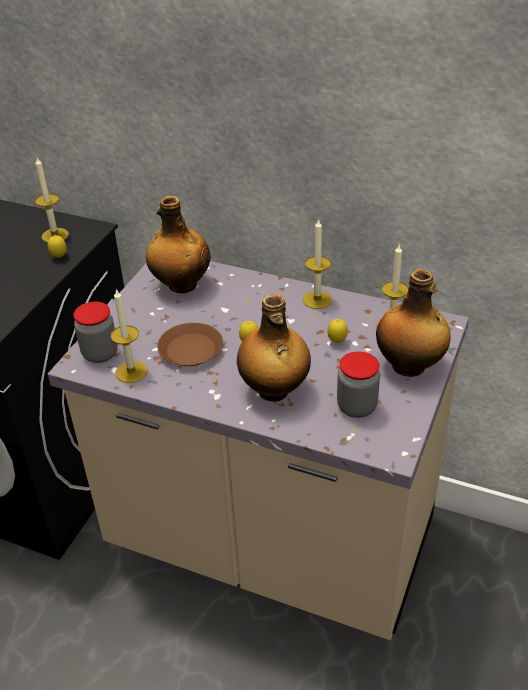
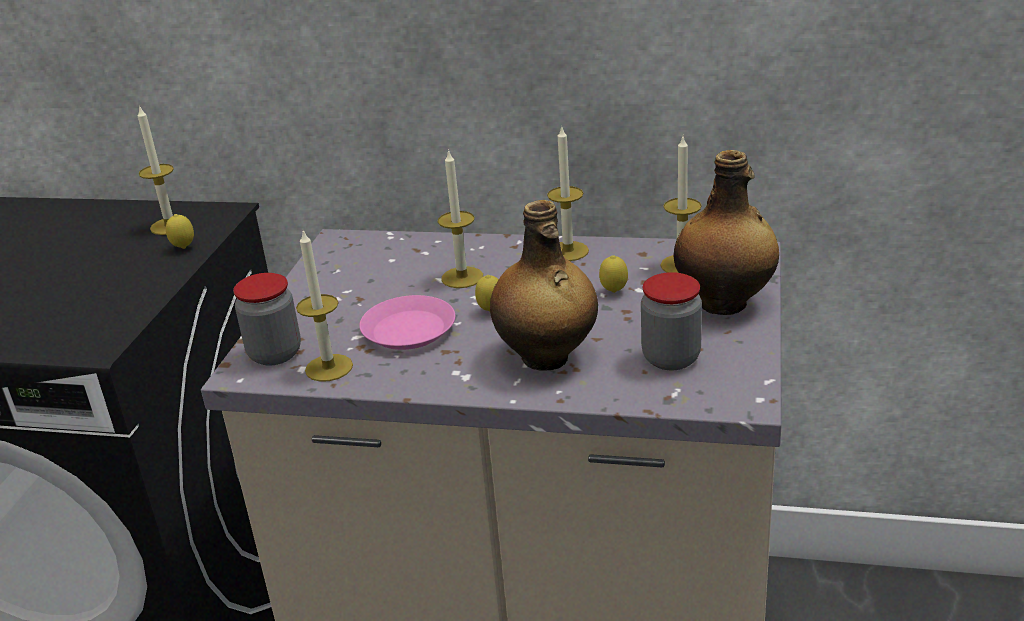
camera: 10 degrees left, 10 degrees down
(181, 285) = (369, 262): bottle -> none
(191, 350) = (409, 330): brown plate -> pink plate
(238, 310) = (462, 277): none -> candle

